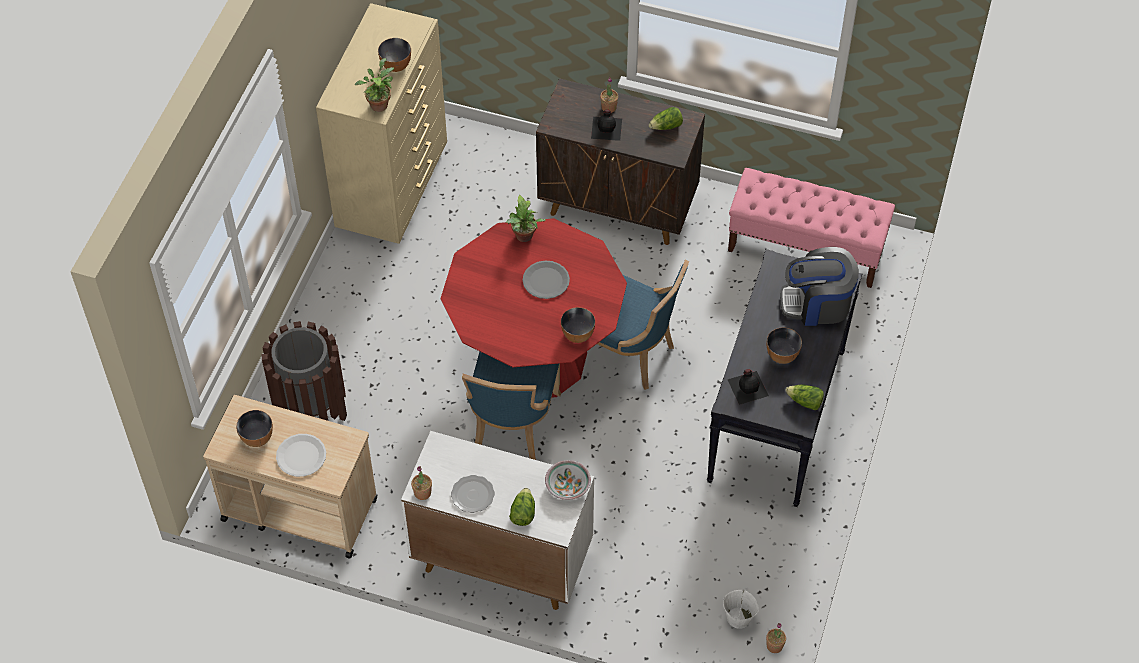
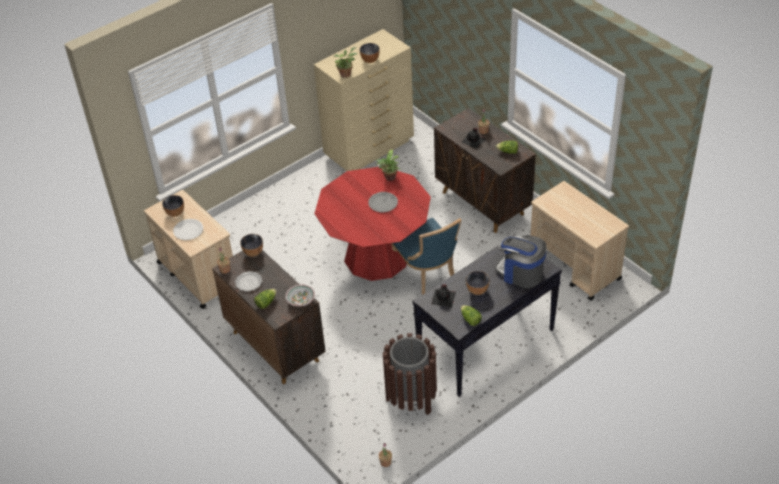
camera: 35 degrees right, 10 degrees down
(311, 410) = (242, 232): brown trash can -> brown trash can (411, 399)
(500, 560) = (275, 346): white cabinet -> brown cabinet
(512, 425) = (336, 284): blue chair -> none
(577, 335) = (377, 235): bowl -> bowl (253, 252)
(739, 618) = (377, 438): white bucket -> none
(806, 249) = (574, 267): pink bench -> beige cart

